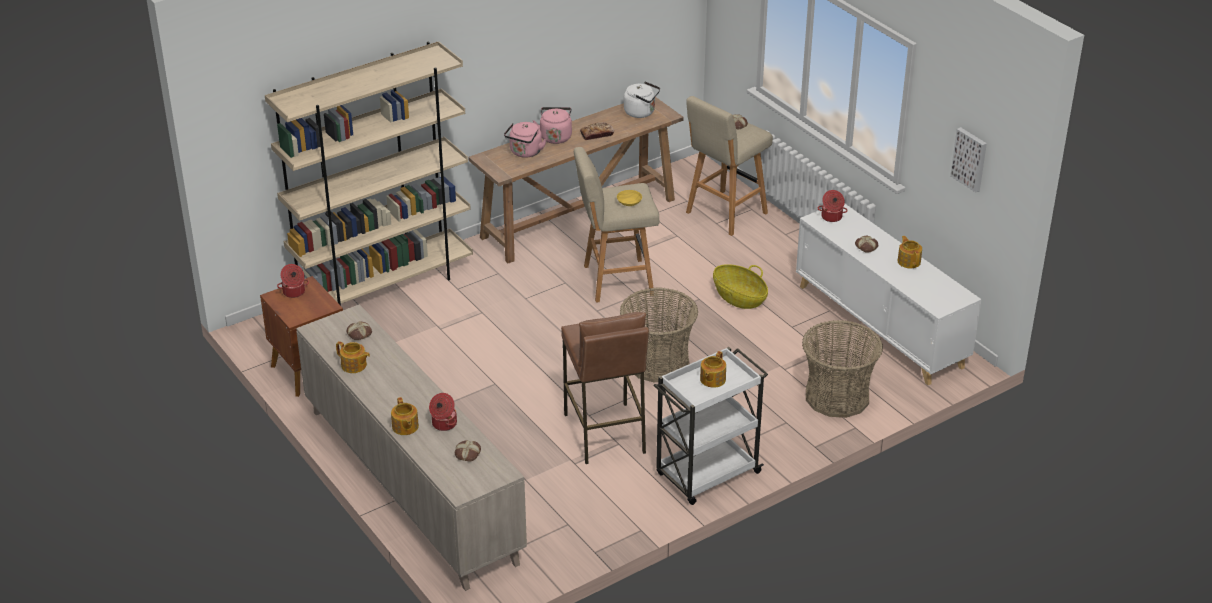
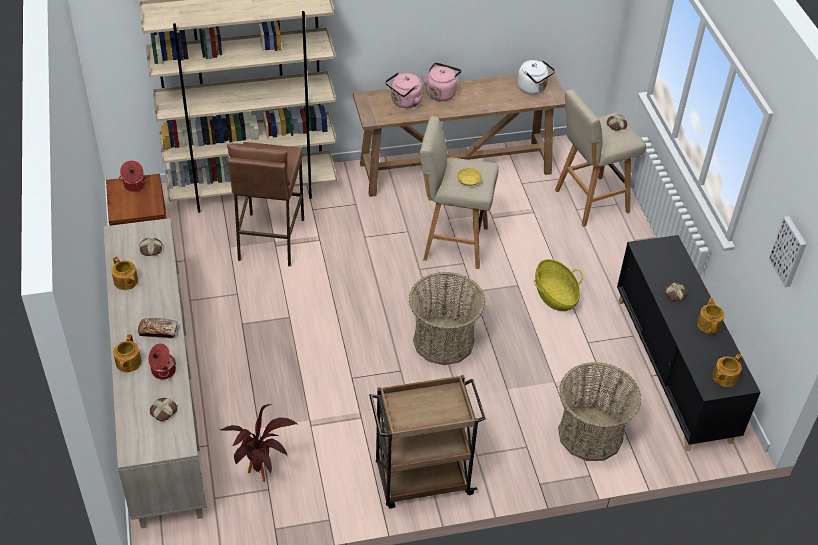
camera: 20 degrees right, 10 degrees up
(556, 516) = (263, 477): none -> potted plant
(597, 134) = (479, 101): bread -> bread (158, 331)
(604, 433) = (354, 402): brown stool -> brown stool (270, 239)
(706, 474) = (421, 479): white cart -> brown cart
(712, 379) = (429, 406): teapot -> teapot (724, 377)
(831, 217) = (658, 250): cooking pot -> none
(880, 326) = (673, 369): white cabinet -> black cabinet

